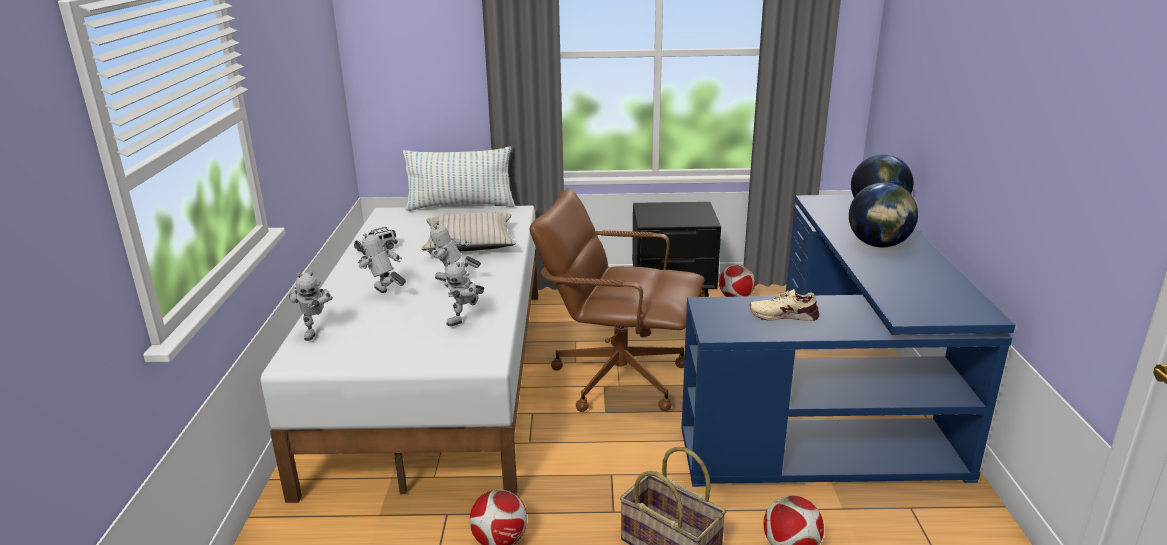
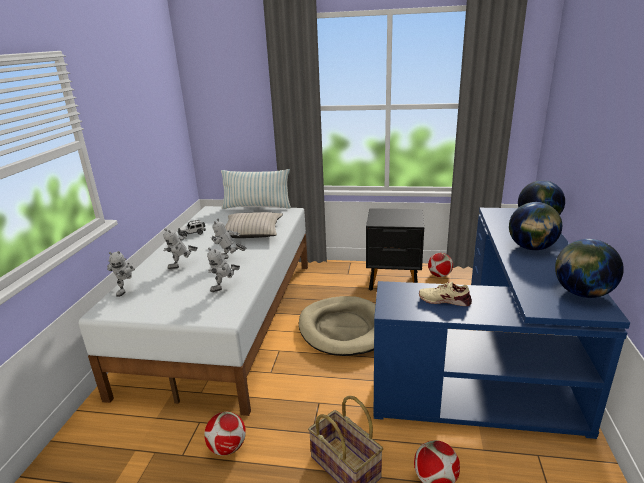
camera: 10 degrees right, 0 degrees up
(385, 295) = (182, 266): toy robot -> toy robot turned 90 degrees counterclockwise
(618, 378) = (344, 329): brown office chair -> beige dog bed
(953, 296) = (582, 293): none -> globe

